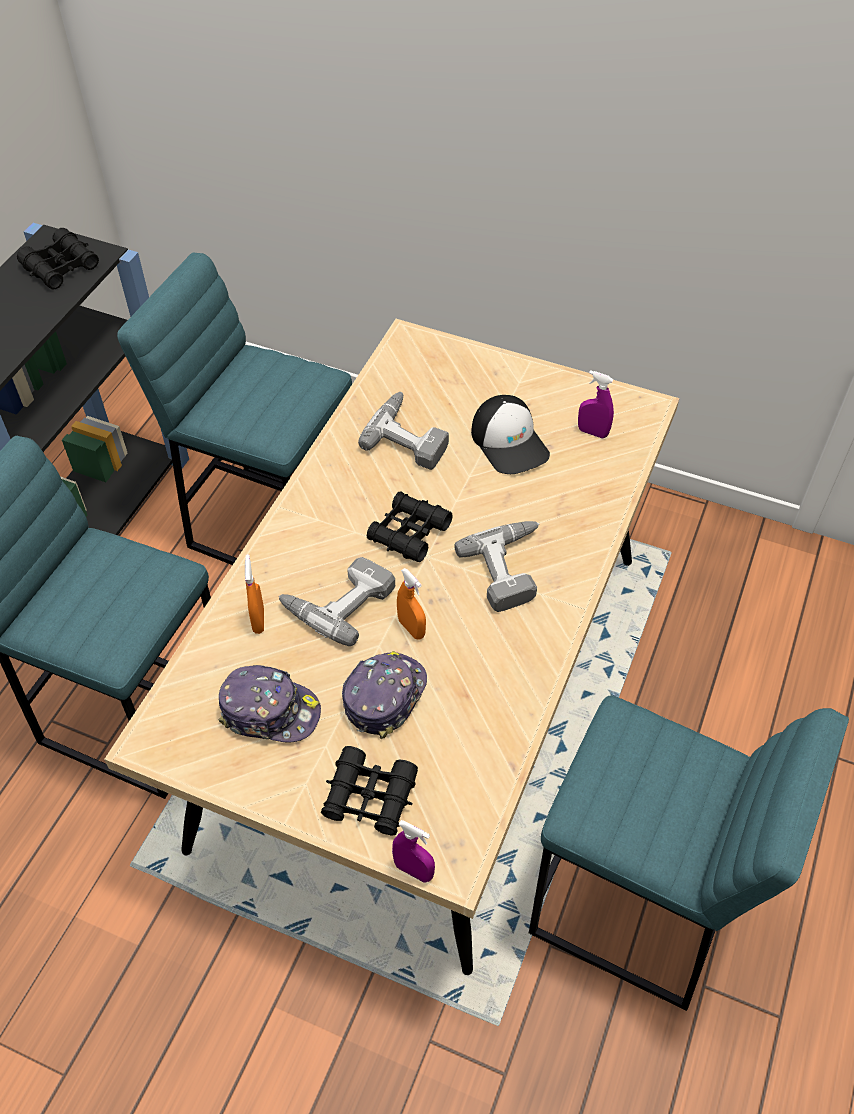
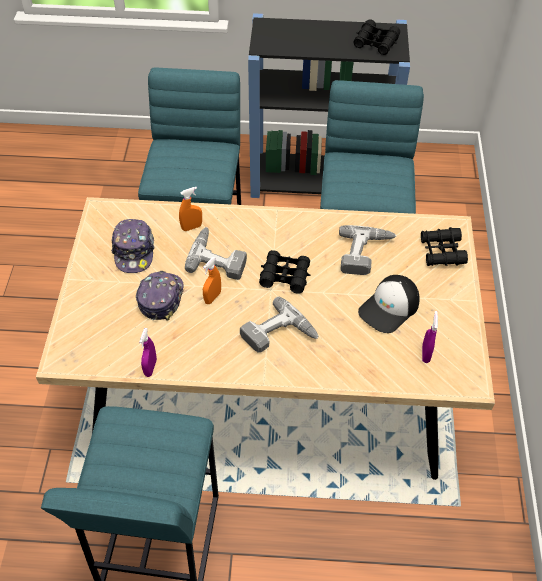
camera: 70 degrees right, 0 degrees up
(370, 797) = (93, 310): black binoculars -> black binoculars (442, 251)
(384, 696) = (160, 298): cap -> cap turned 90 degrees counterclockwise
(413, 870) = (53, 343): purple spray bottle -> purple spray bottle (150, 368)

